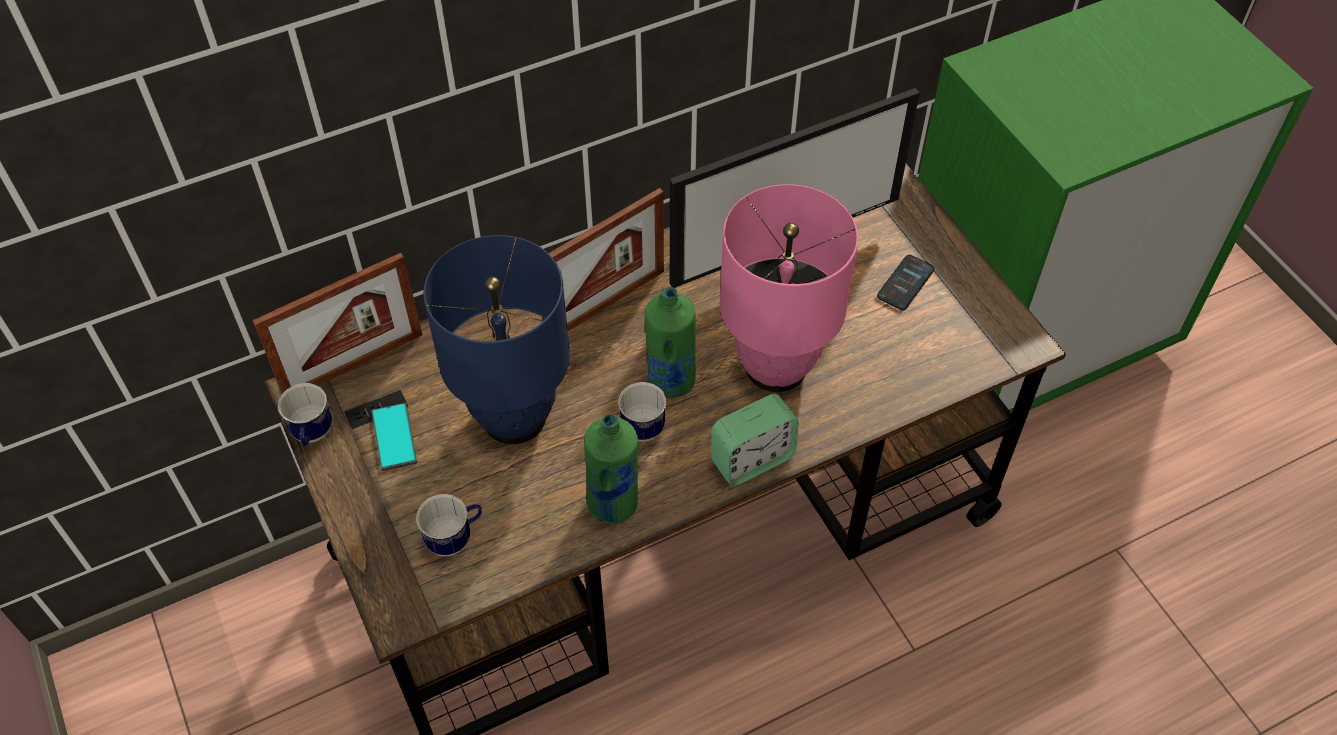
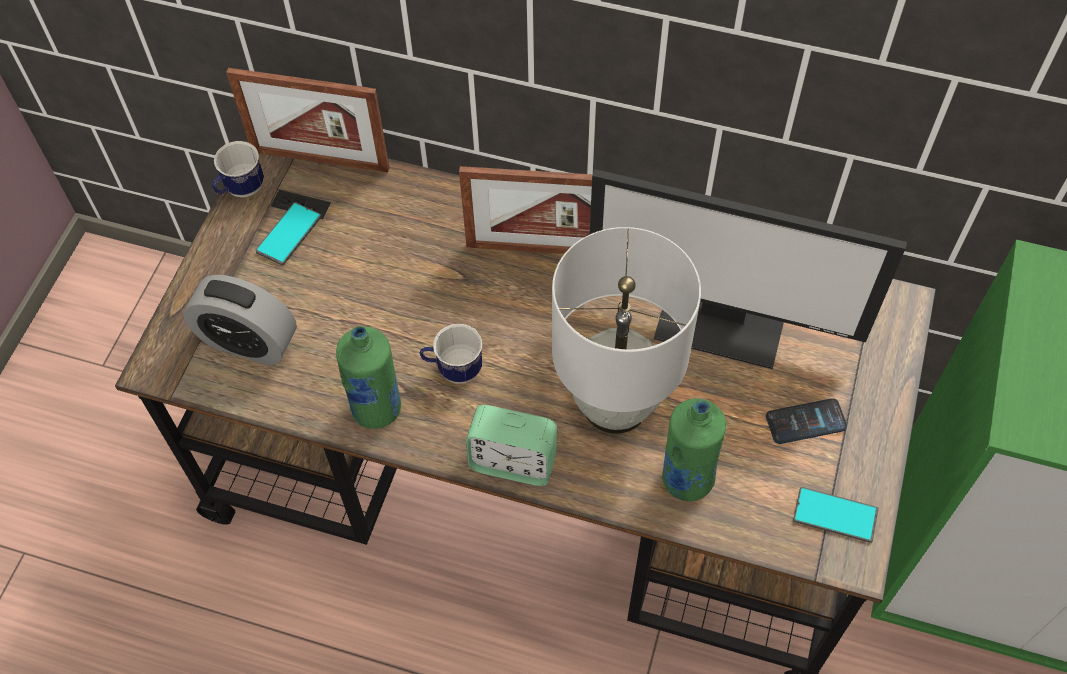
camera: 45 degrees right, 5 degrees up
(455, 538) = (249, 342): mug -> alarm clock
(514, 417) = (382, 285): blue table lamp -> none
(670, 381) = (522, 349): green bottle -> green bottle (686, 478)
(776, 367) = (614, 404): pink table lamp -> white table lamp
(985, 325) = (835, 515): none -> phone

